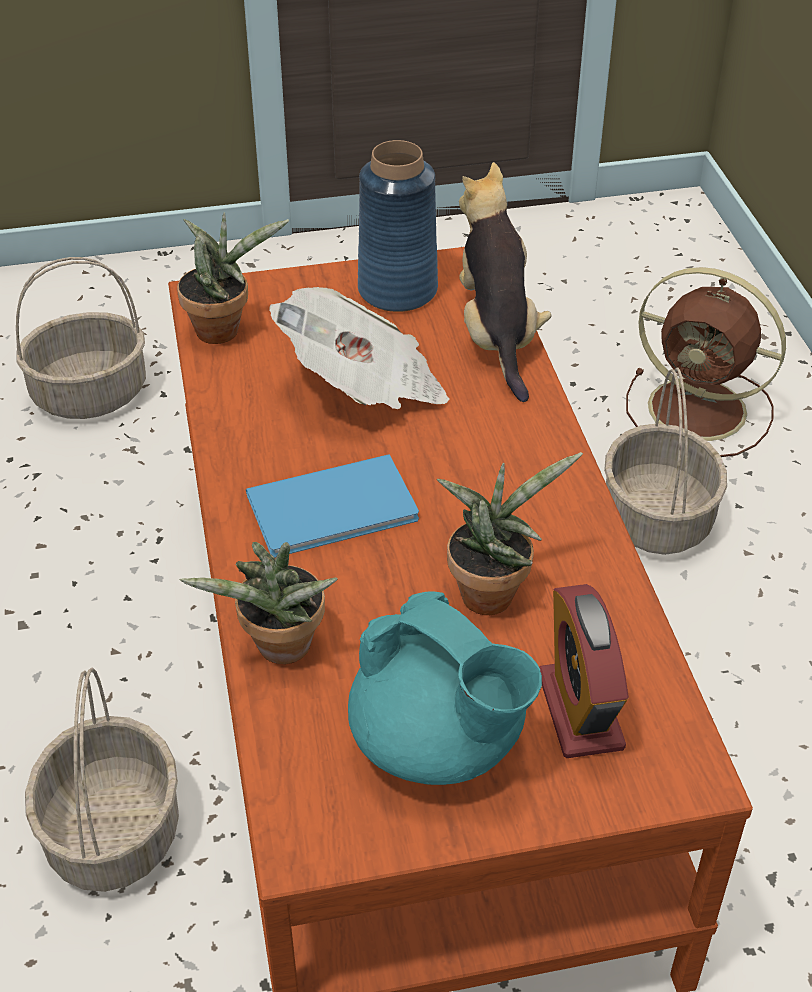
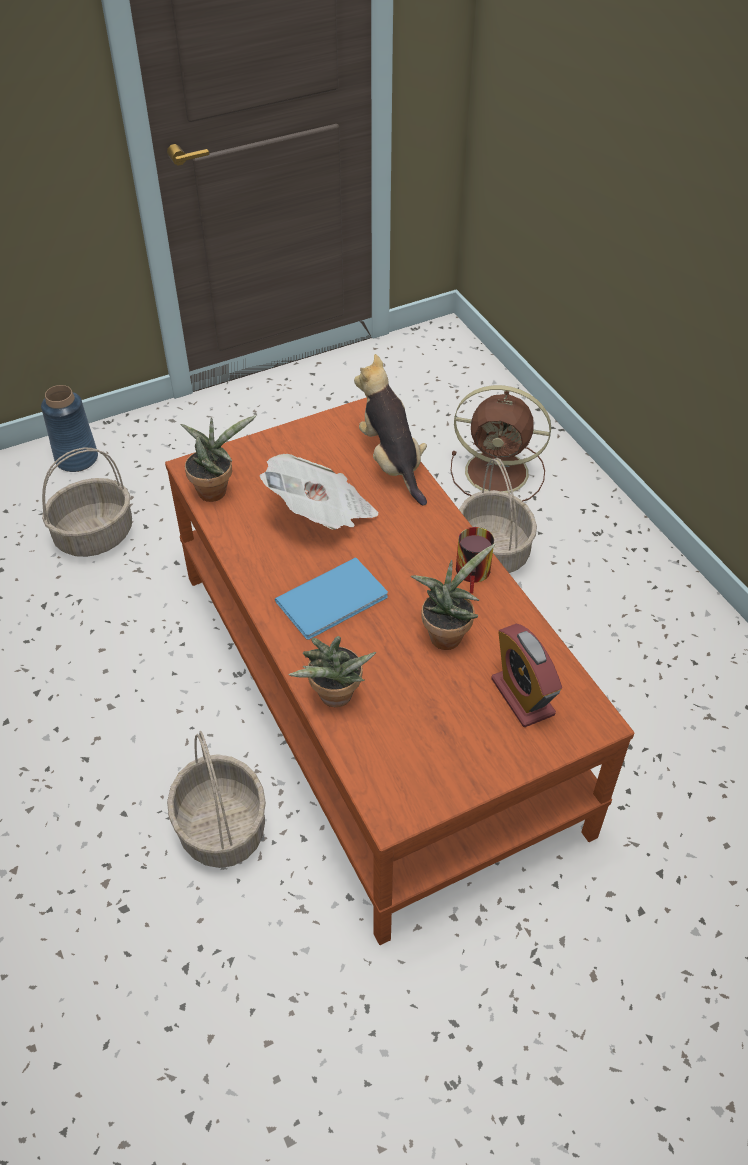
camera: 15 degrees left, 5 degrees up
(397, 290) = (318, 441): blue vase -> blue vase (76, 458)
(439, 743) = (449, 734): turquoise teapot -> none
(569, 514) = (476, 574): none -> mug

